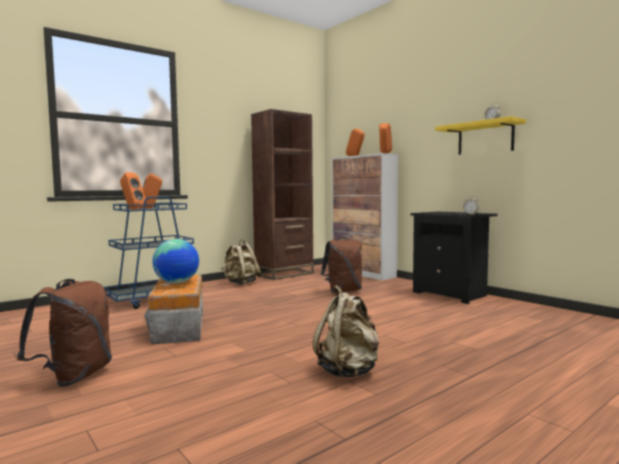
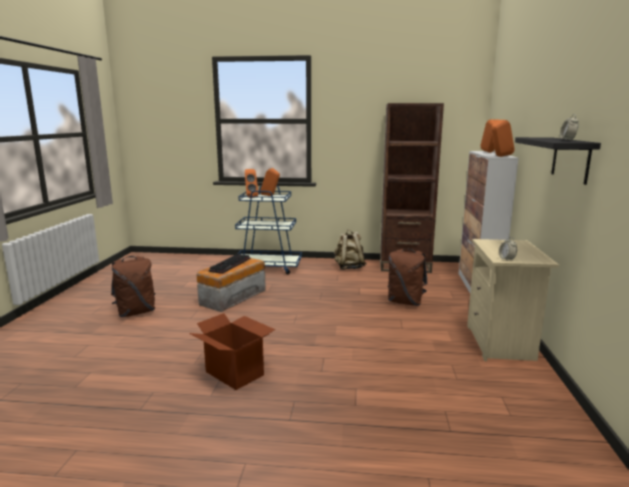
camera: 45 degrees right, 10 degrees up
(177, 283) = (230, 265): globe -> keyboard
(348, 371) = (235, 373): beige backpack -> cardboard box
(452, 294) = (501, 343): black nightstand -> beige nightstand
(485, 138) = (570, 159): yellow shelf -> black shelf

